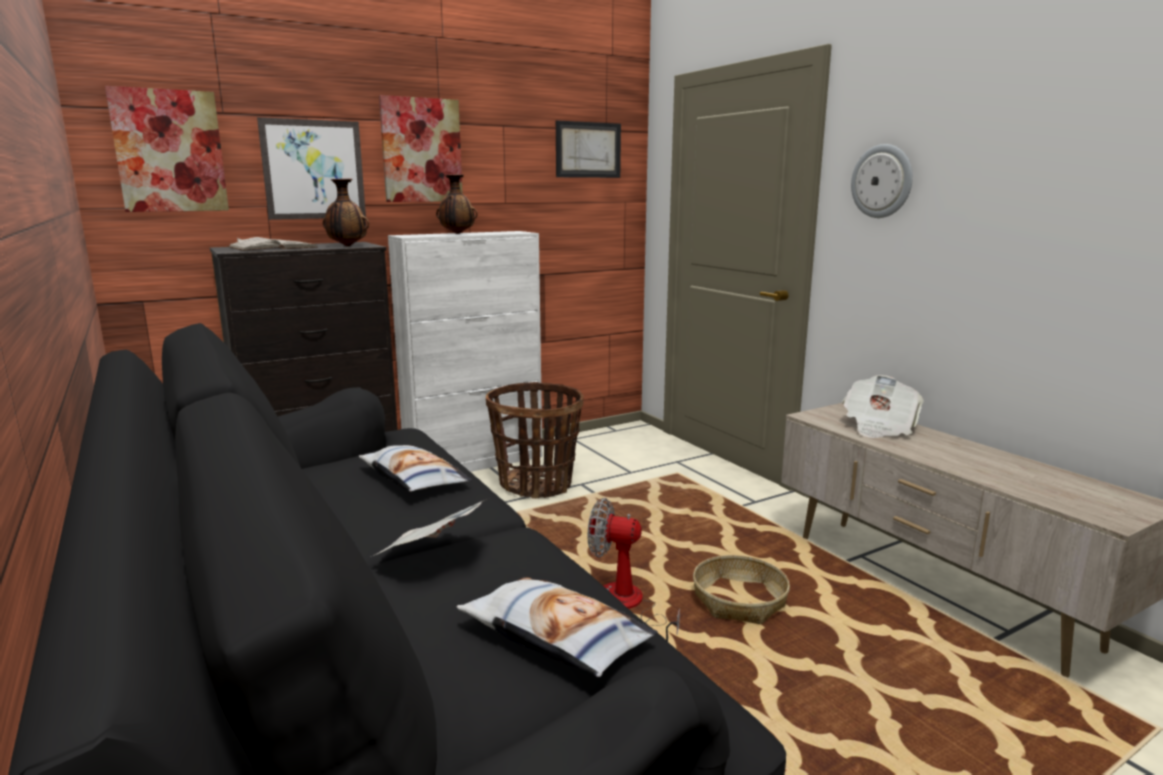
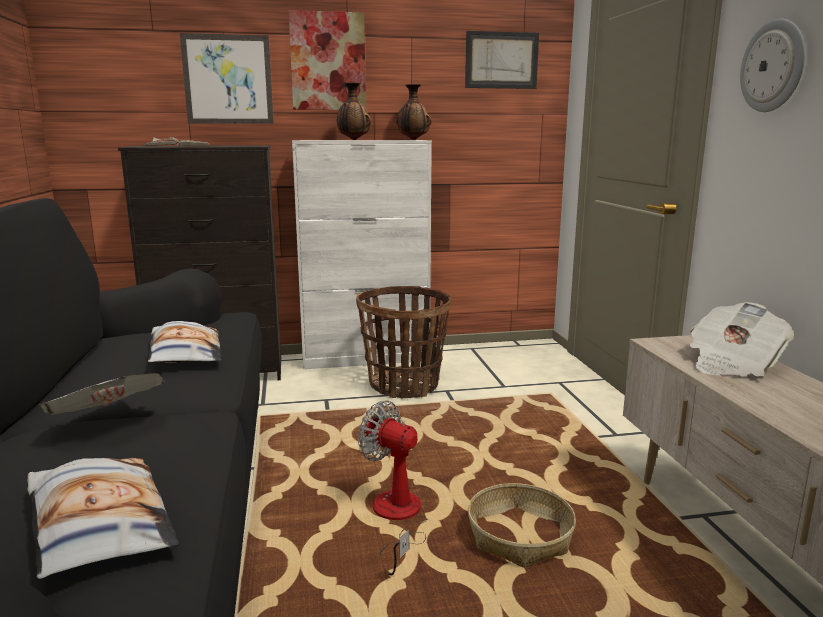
camera: 20 degrees right, 0 degrees up
(169, 151) = (108, 63): picture -> none
(347, 246) = (237, 146): vase -> vase (413, 139)

